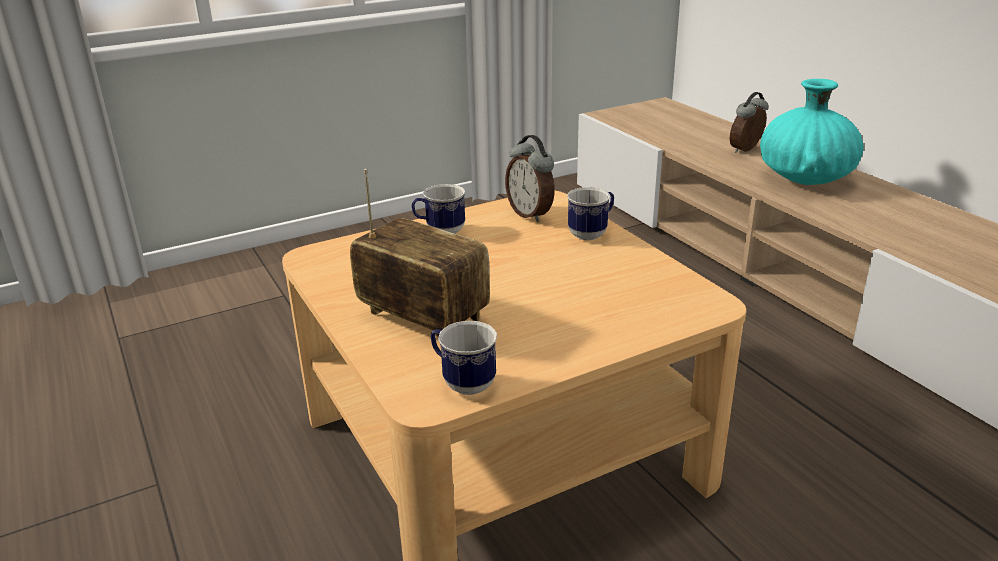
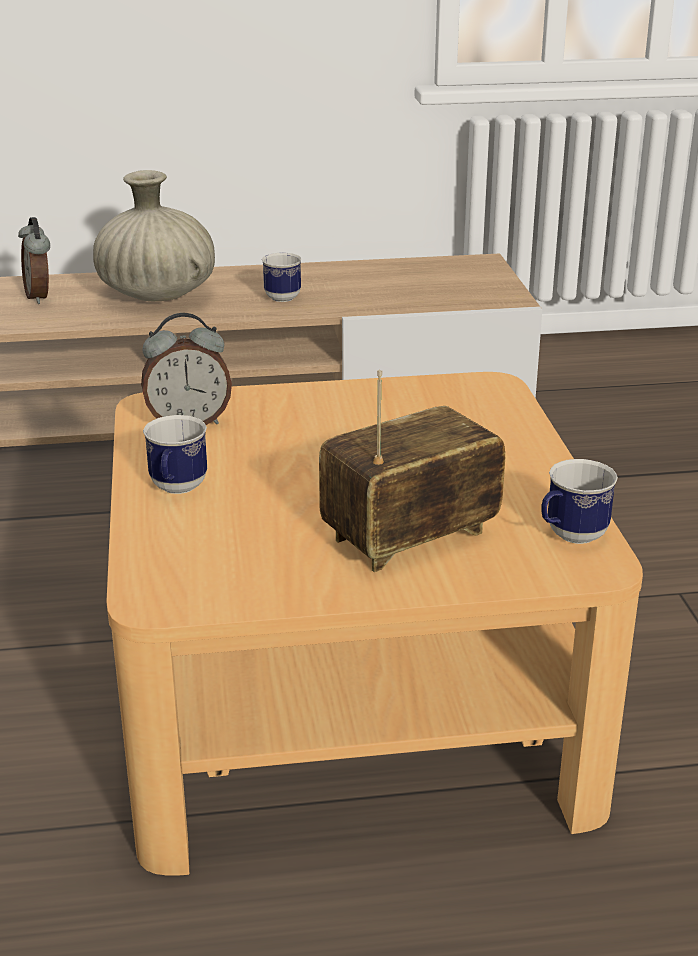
camera: 70 degrees left, 0 degrees up
(592, 233) = (281, 401): mug -> mug (281, 295)
(804, 179) = (157, 295): turquoise vase -> beige vase

